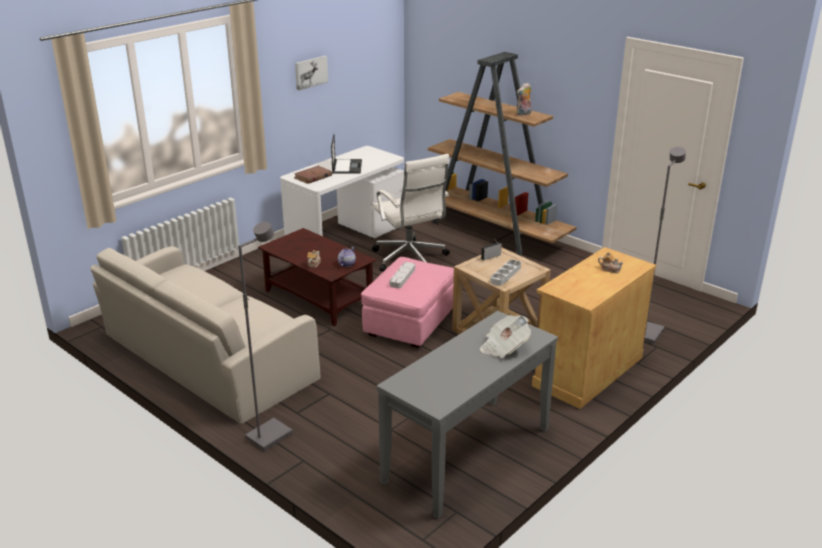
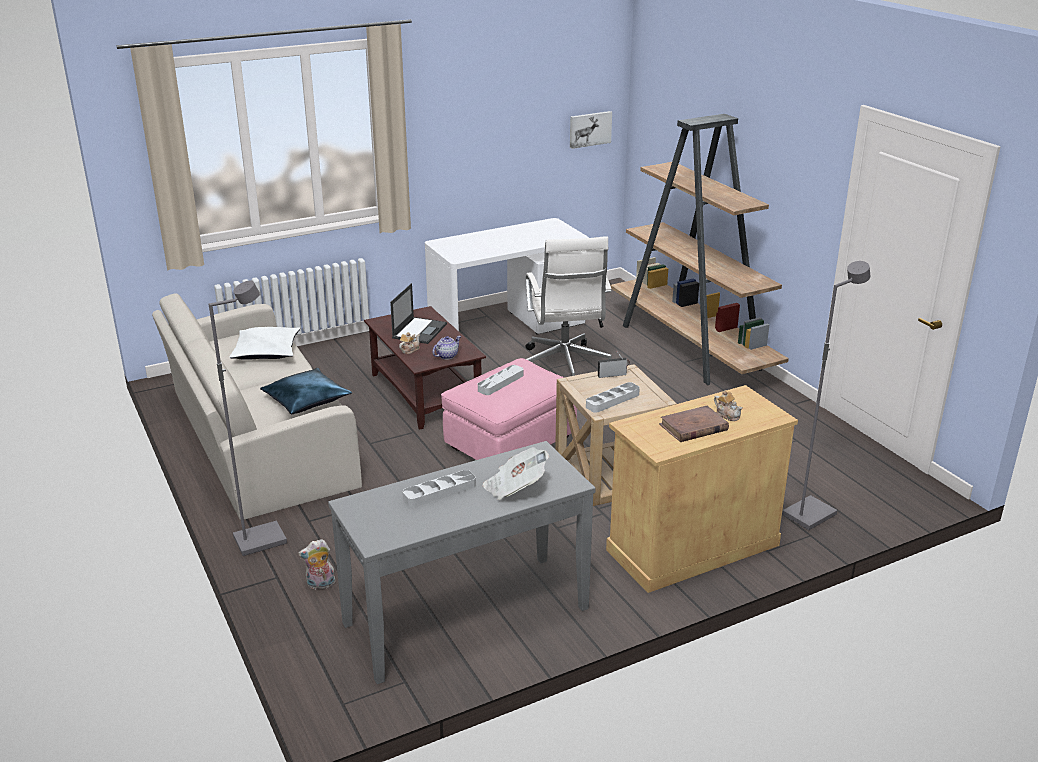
camera: 20 degrees right, 0 degrees up
(196, 284) = (266, 351): none -> white pillow
(260, 316) = (306, 399): none -> blue pillow
(310, 72) = (484, 118): picture -> picture (589, 129)
(313, 177) = (462, 246): brown book -> brown book (693, 427)
(347, 166) = (511, 239): laptop -> laptop (419, 330)
(453, 362) = (439, 492): none -> grey tray
(523, 114) = (730, 198): plush toy -> plush toy (320, 585)

